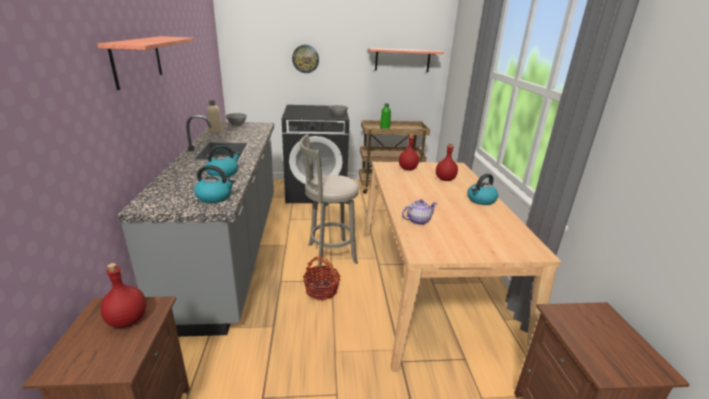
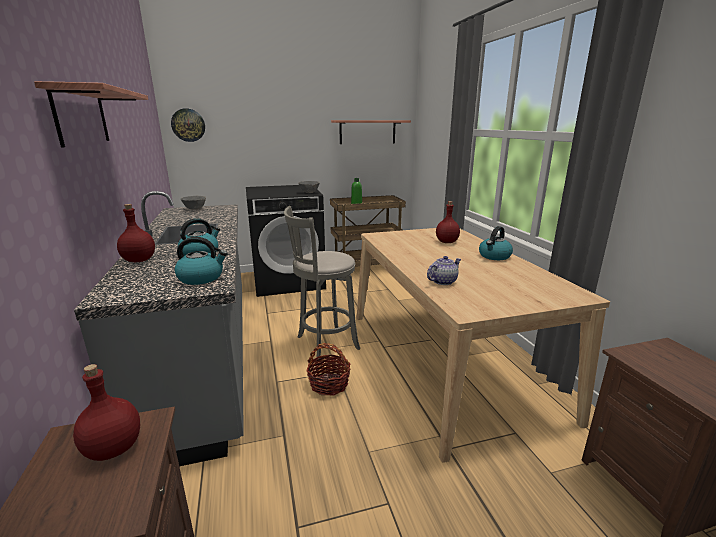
camera: 10 degrees left, 5 degrees down
(215, 132) = (171, 217): beige bottle -> none
(305, 59) = (263, 135): wall clock -> wall clock (188, 125)
(408, 169) = (403, 236): red bottle -> red bottle (139, 260)

